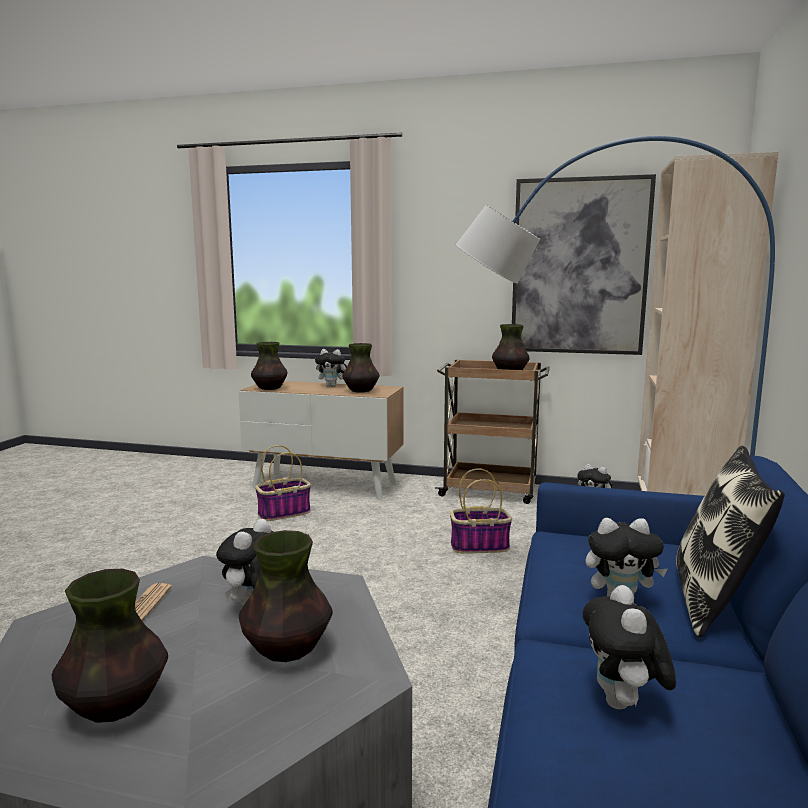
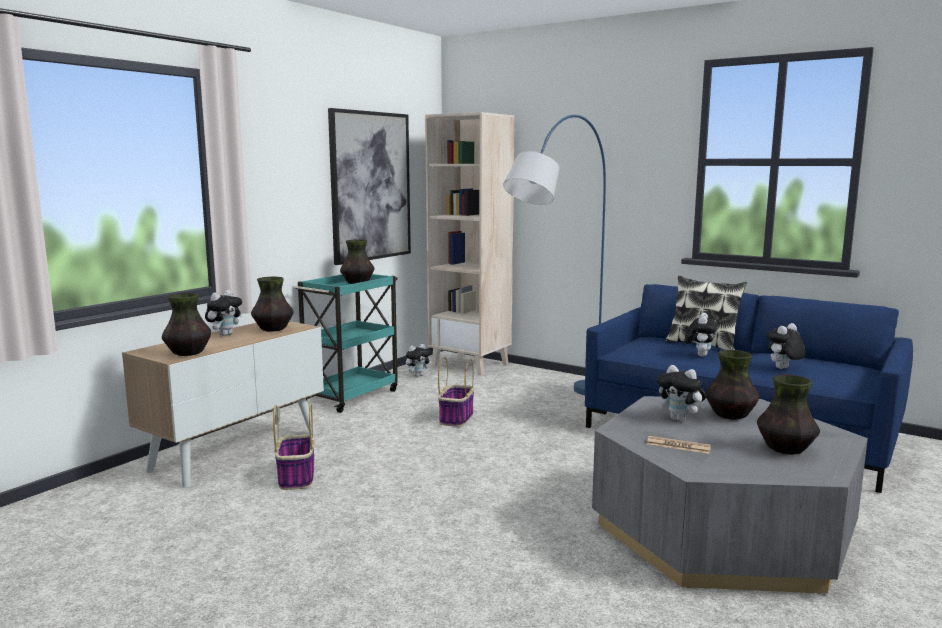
camera: 70 degrees left, 0 degrees up
(490, 491) = (351, 396): brown cart -> turquoise cart
(623, 704) = (783, 369): plush toy -> plush toy turned 120 degrees clockwise

